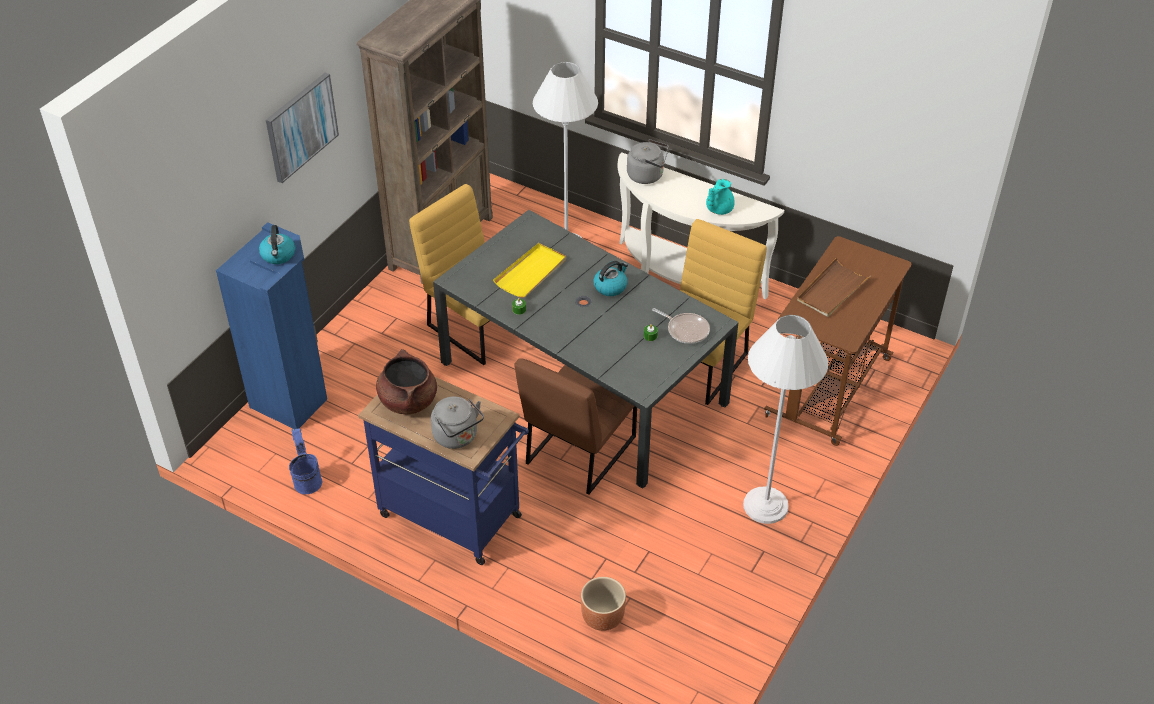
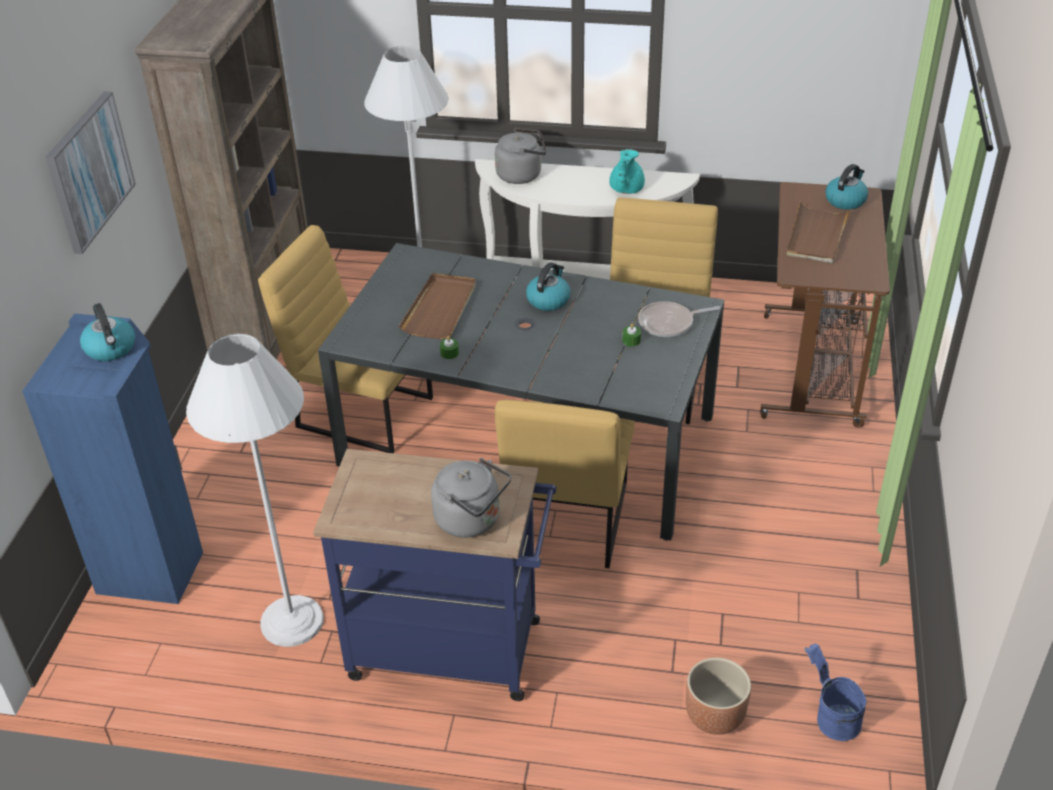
camera: 20 degrees left, 5 degrees down
(307, 479) = (221, 664): blue bucket -> blue bucket (831, 717)
(408, 401) = (375, 494): brown cooking pot -> none
(531, 273) = (440, 309): yellow tray -> brown tray
(578, 452) = (567, 521): brown chair -> yellow chair
(686, 330) = (669, 323): frying pan -> frying pan turned 150 degrees clockwise
(766, 505) = (825, 516): white floor lamp -> white floor lamp (292, 621)
(876, 265) = (845, 200): none -> kettle

